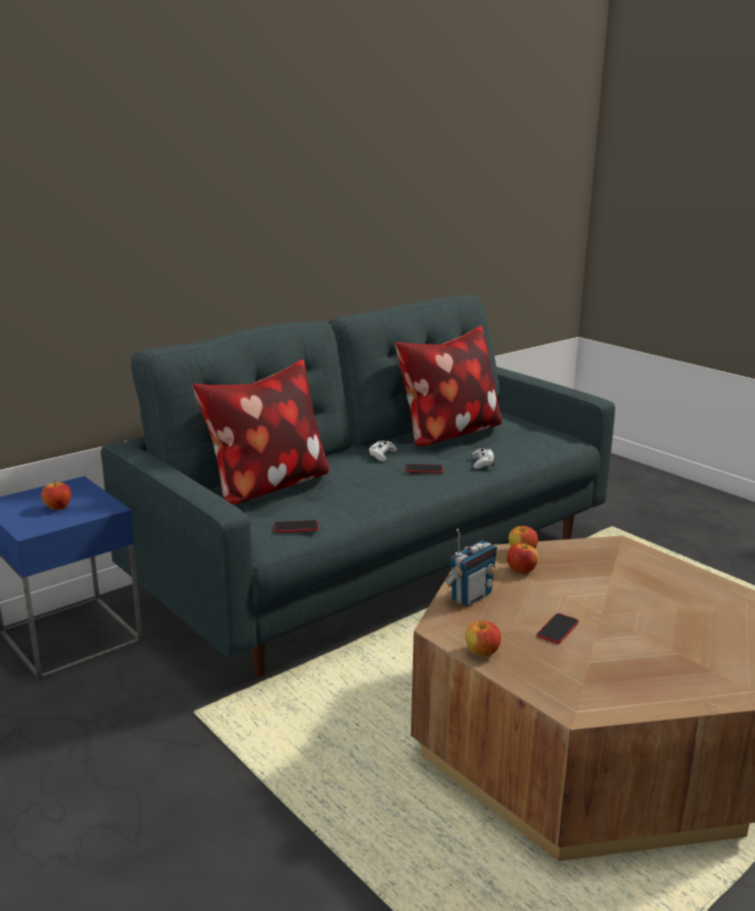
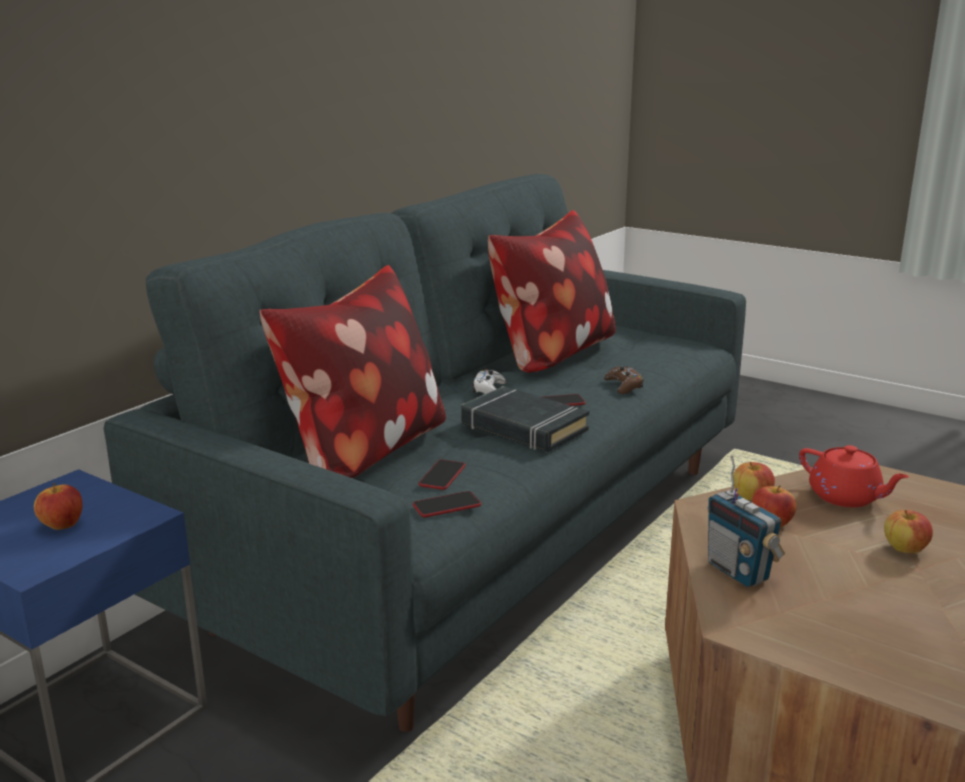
camera: 15 degrees left, 0 degrees up
(385, 484) = (523, 427): none -> black book
(470, 596) = (738, 571): radio -> radio turned 120 degrees clockwise
(482, 463) = (624, 386): white game controller -> brown game controller
(482, 652) = (820, 655): apple -> apple (904, 549)
(557, 629) = (885, 601): phone -> phone (442, 476)
(593, 561) = (846, 497): none -> red teapot

